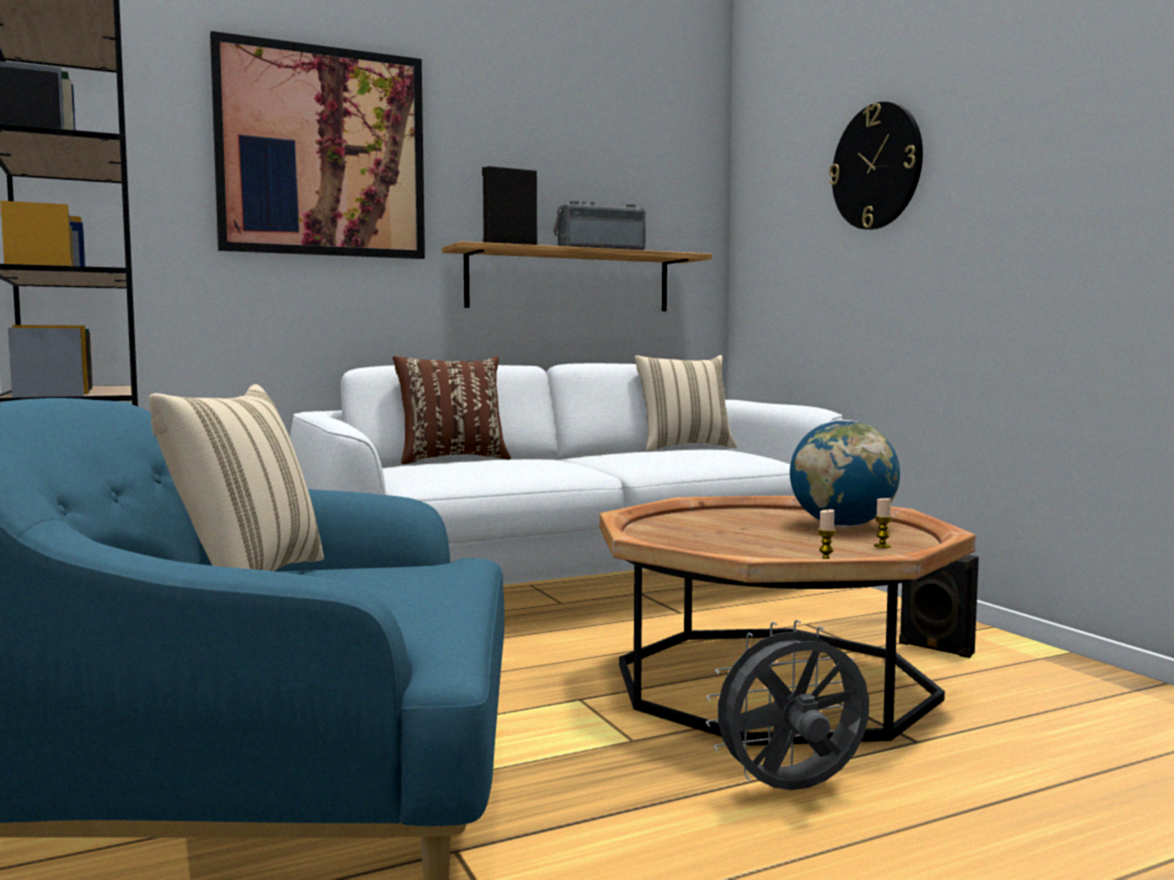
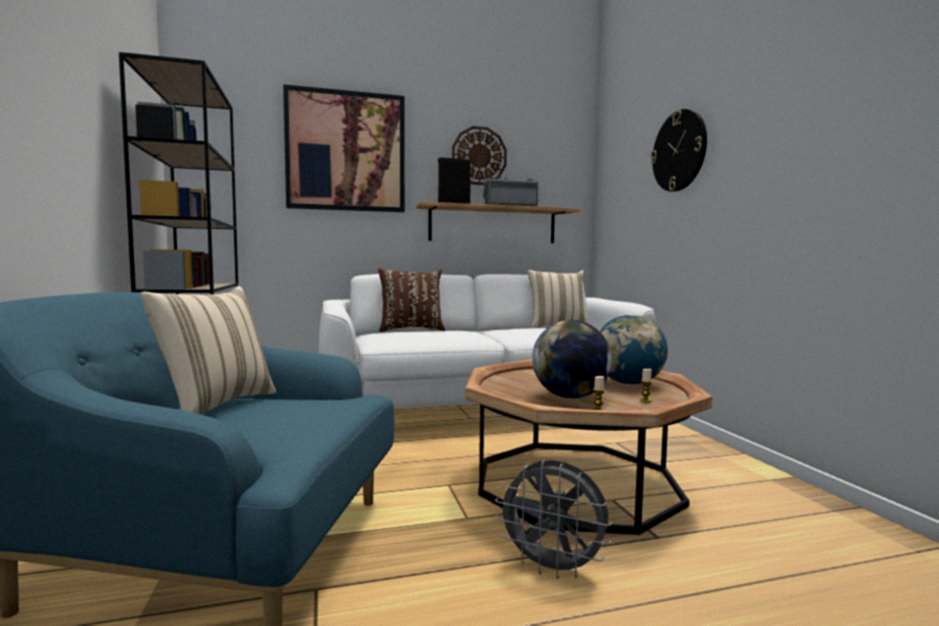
camera: 10 degrees right, 0 degrees up
(545, 164) = (479, 156): none -> wall clock
(772, 546) = (570, 396): none -> globe
(791, 792) = (553, 568): grey fan -> grey fan turned 150 degrees counterclockwise
(935, 649) = (697, 467): black speaker -> none

